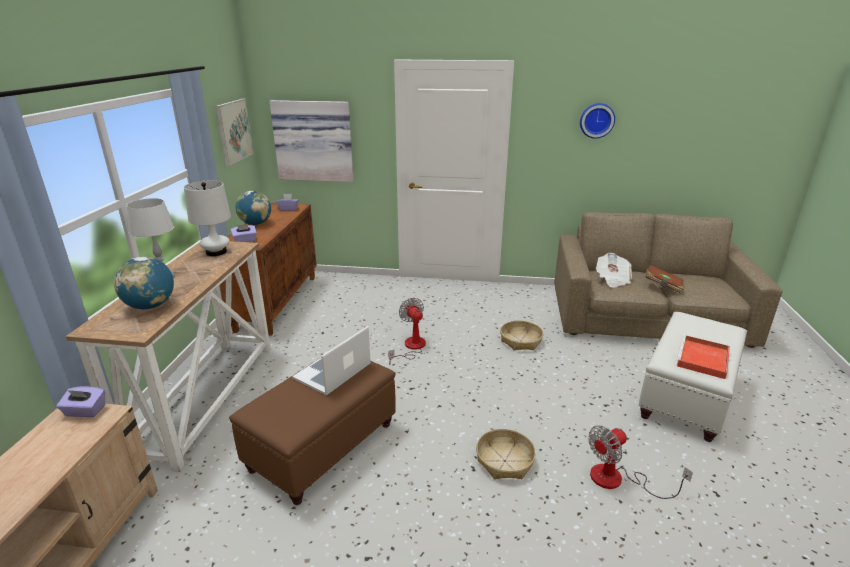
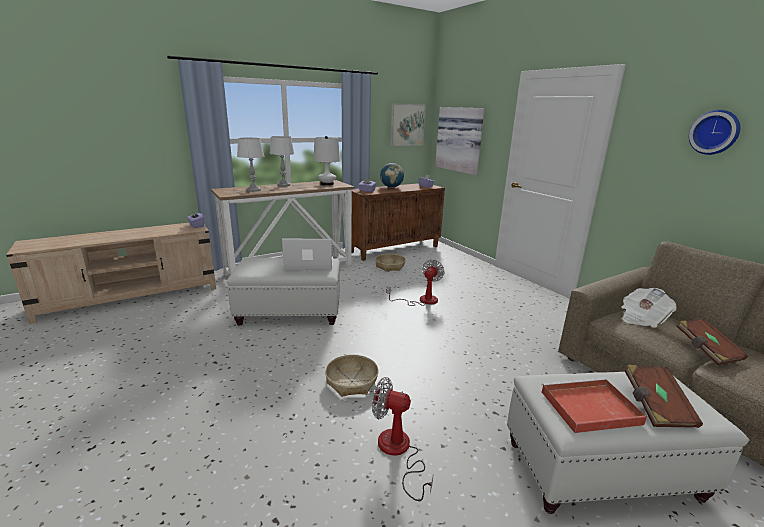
camera: 50 degrees right, 5 degrees down
(150, 306) = (253, 190): globe -> grey table lamp
(322, 447) = (289, 313): brown ottoman -> white ottoman
(520, 341) = (509, 338): basket -> basket (390, 266)
(712, 337) = (655, 406): none -> brown book

